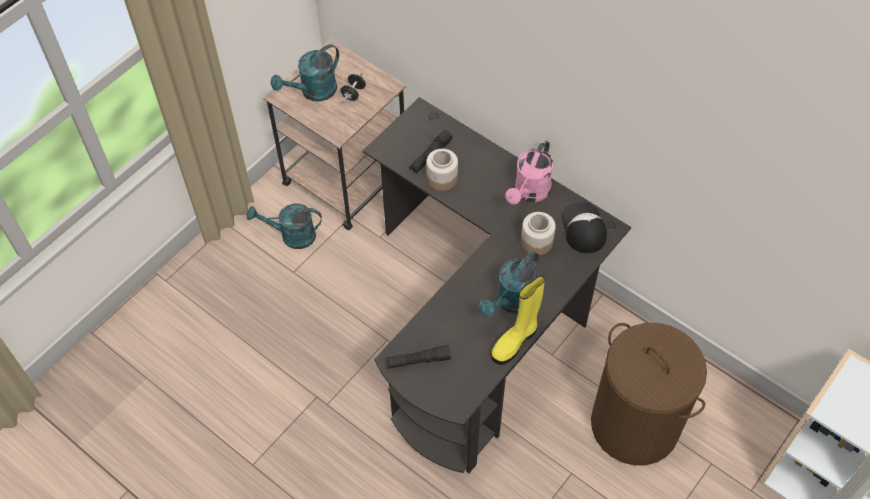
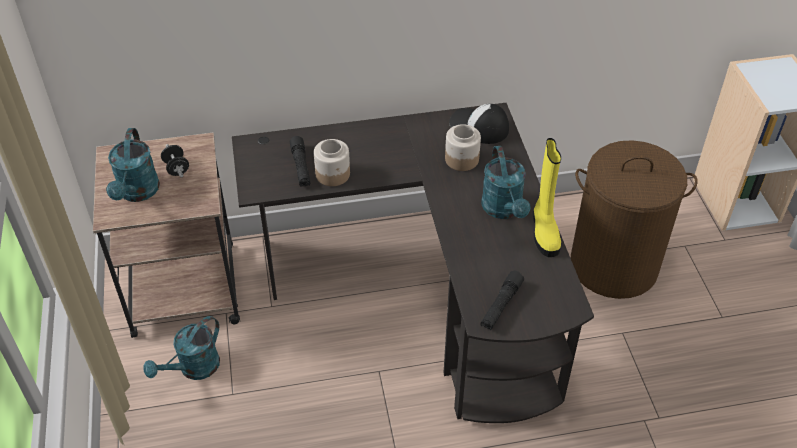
camera: 50 degrees left, 10 degrees down
(529, 193) = (410, 134): pink watering can -> none

